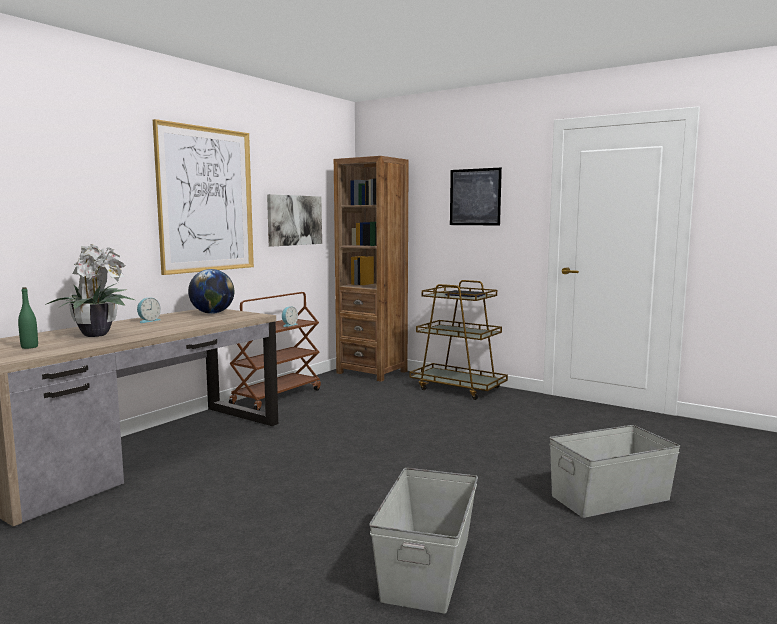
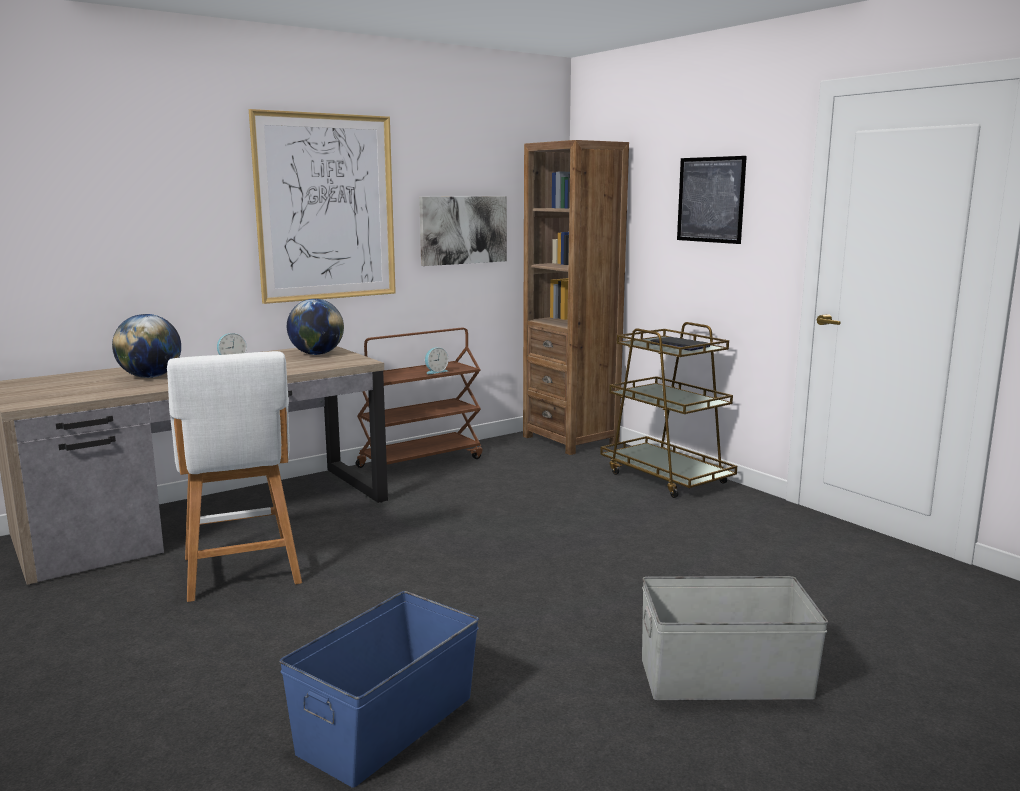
camera: 20 degrees right, 5 degrees up
(29, 347) = (64, 389): green bottle -> none
(95, 334) = (150, 377): potted plant -> globe
(208, 488) = (242, 573): none -> white stool
(426, 568) = (385, 724): grey storage box -> blue storage box

